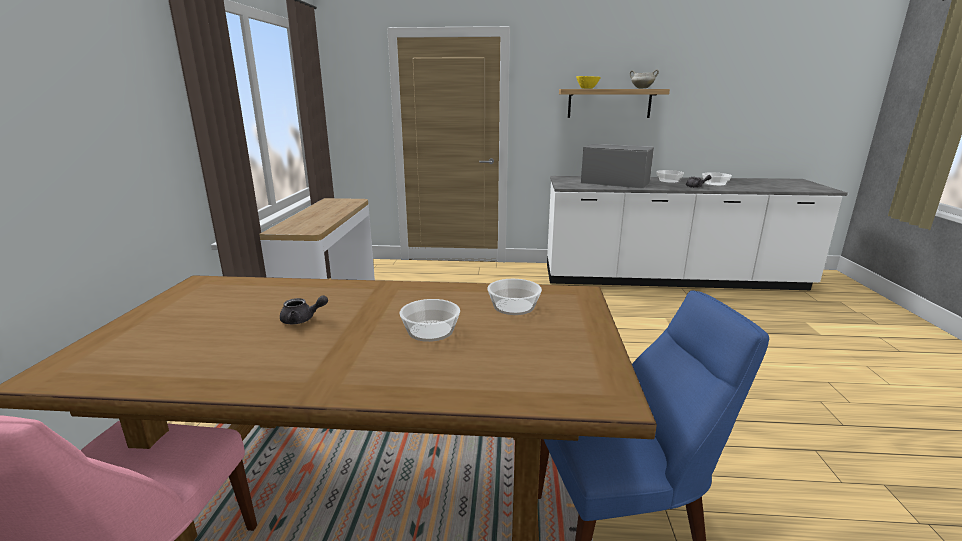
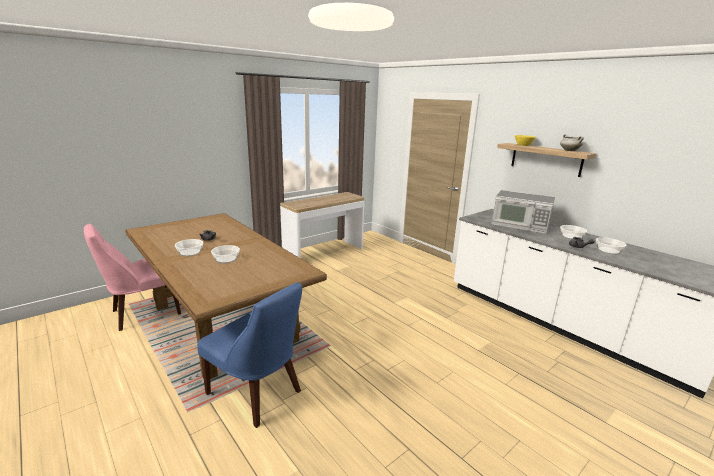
camera: 45 degrees right, 0 degrees up
(513, 306) = (271, 264): bowl -> bowl (190, 252)
(615, 182) = (520, 225): microwave -> microwave turned 135 degrees clockwise

